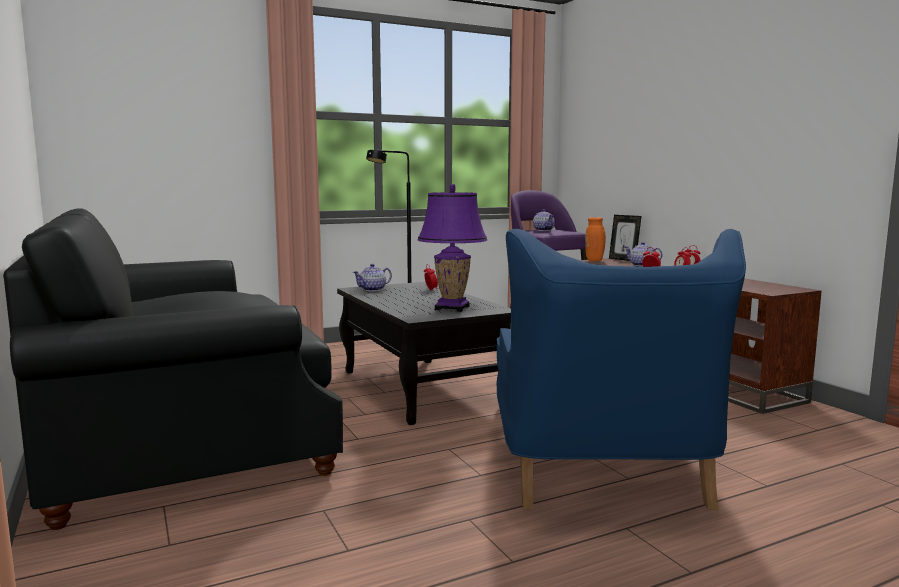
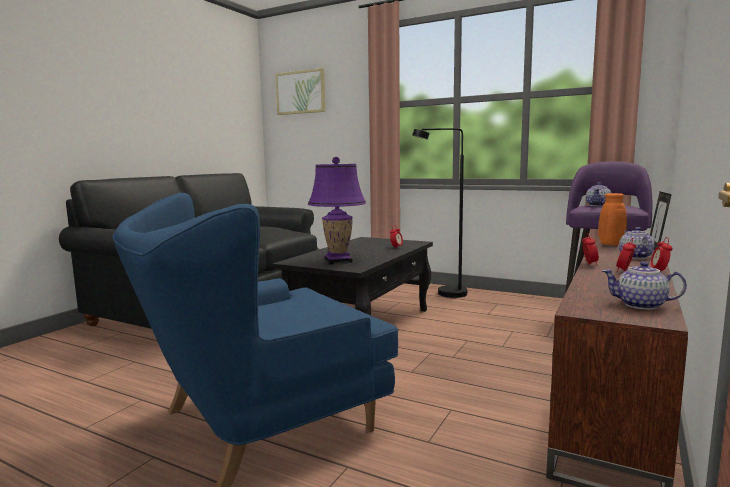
camera: 55 degrees right, 0 degrees up
(128, 75) = (300, 92): none -> picture
(373, 289) = (370, 241): teapot -> teapot (641, 305)

